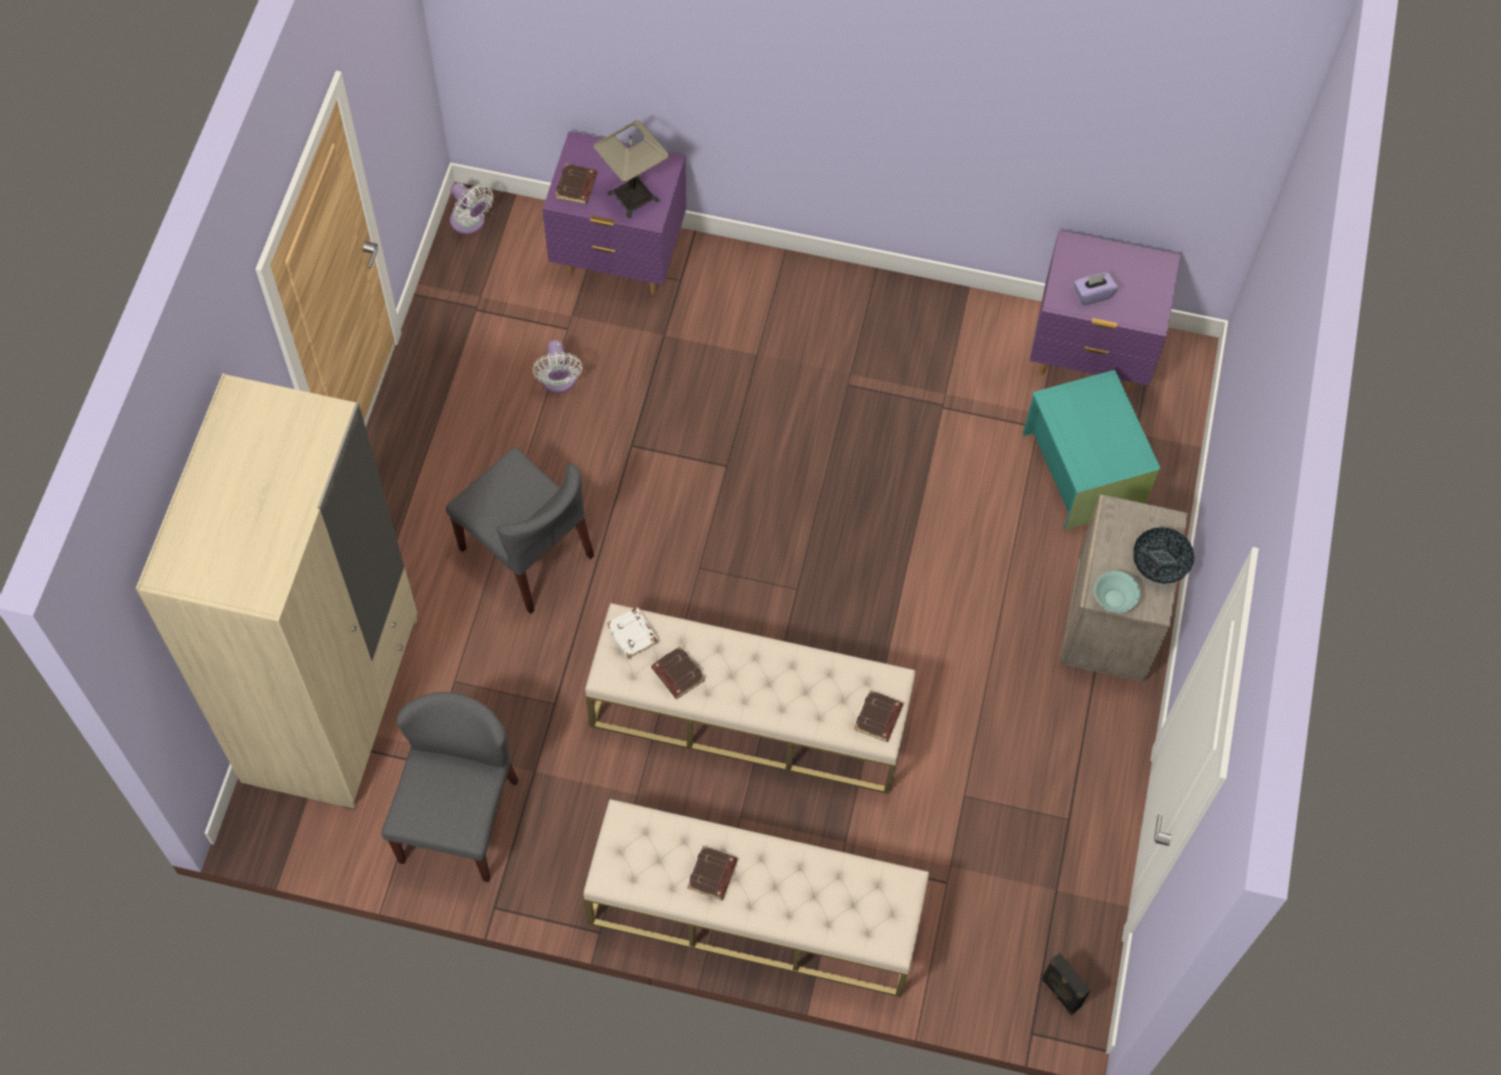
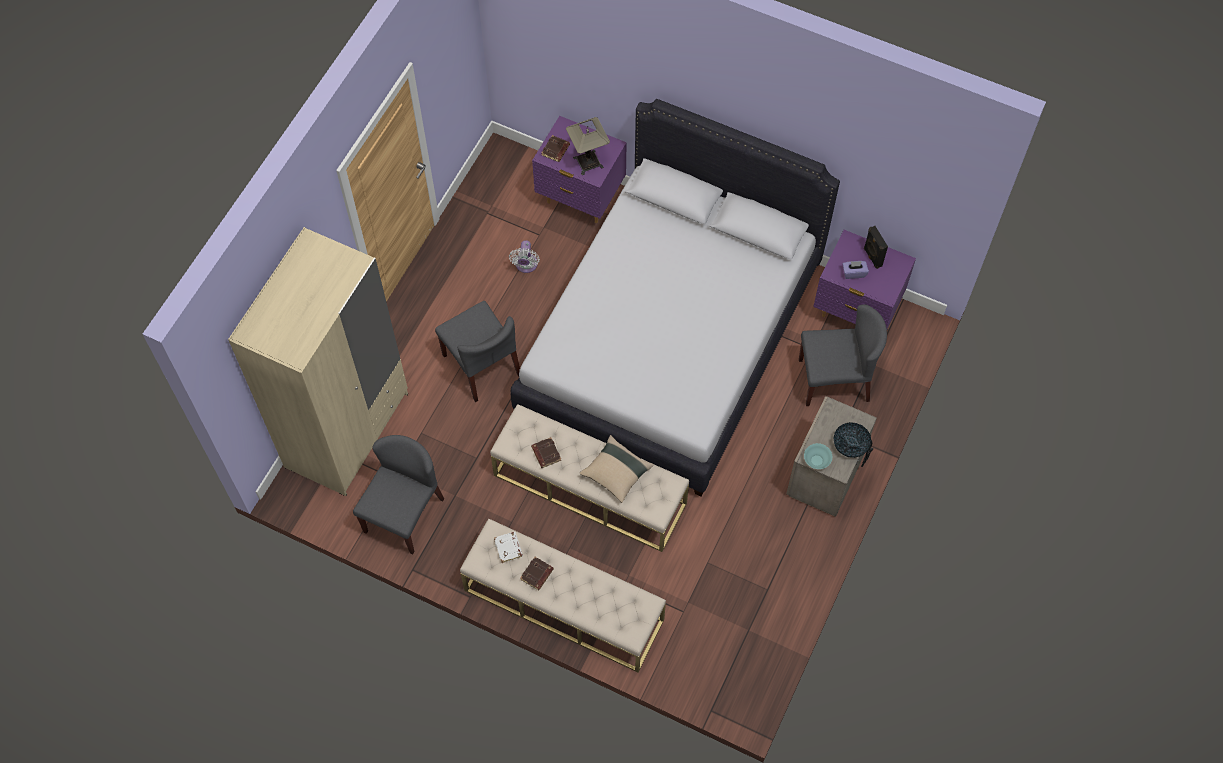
camera: 15 degrees right, 0 degrees up
(470, 222) = (496, 159): white fan -> none
(634, 635) = (526, 425): white book -> white book (509, 548)
(798, 683) = (616, 473): none -> beige pillow
(813, 455) = (669, 340): none -> white bed
(878, 718) = (658, 504): brown book -> none
(1059, 993) = (734, 691): black speaker -> black speaker (872, 257)
(1084, 468) = (834, 379): turquoise storage box -> grey chair

